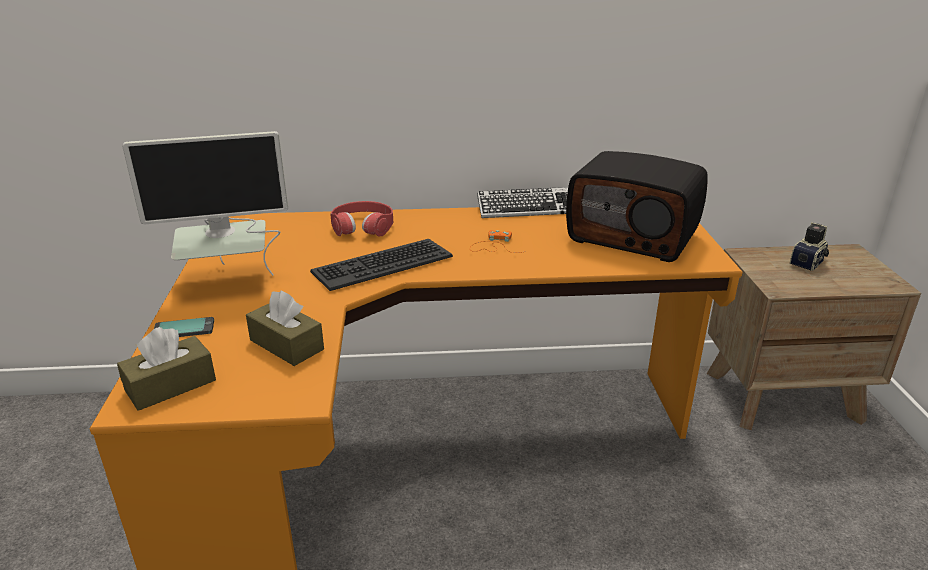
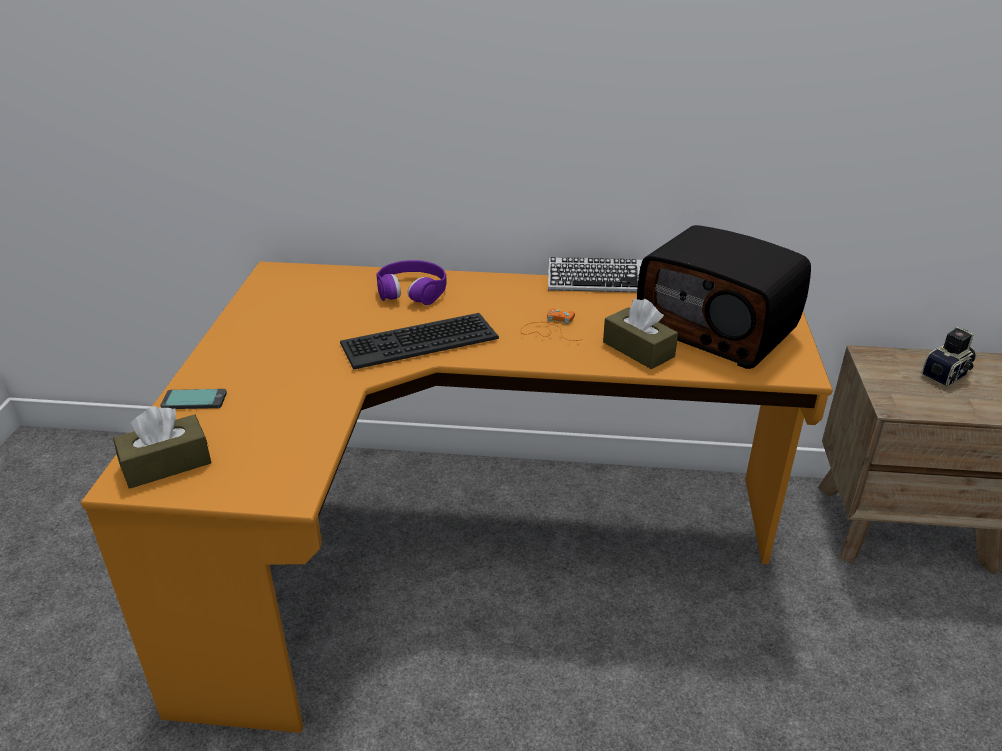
camera: 10 degrees right, 5 degrees up
(229, 280) = (253, 346): monitor -> none
(286, 345) = (292, 430): brown tissue box -> brown tissue box (638, 349)
(363, 227) = (412, 291): red headphones -> purple headphones

